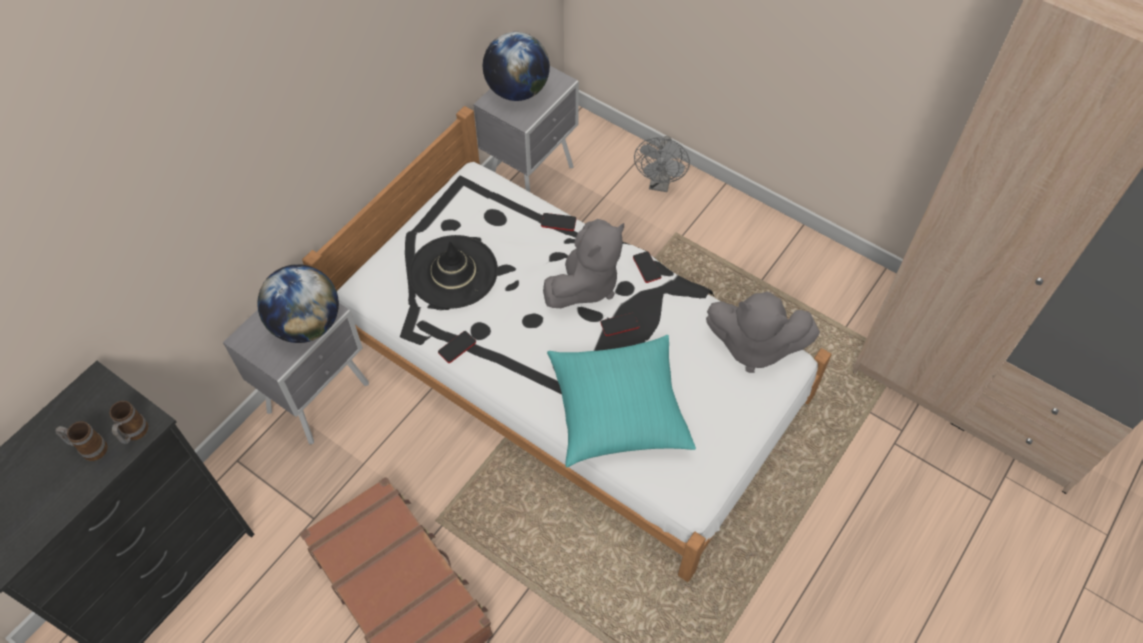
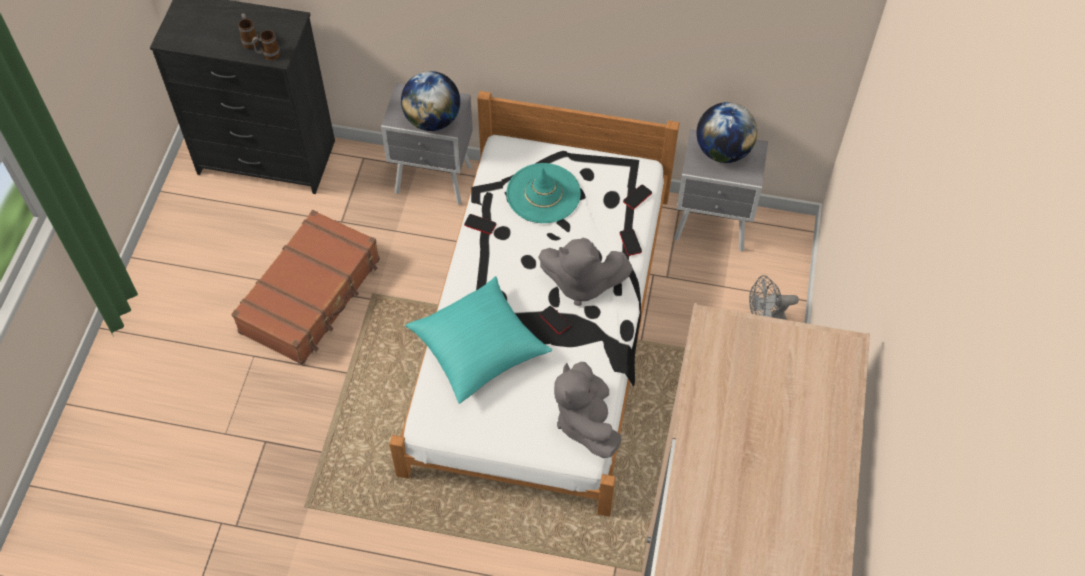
camera: 65 degrees right, 0 degrees up
(453, 272) = (543, 193): black hat -> turquoise hat
(647, 267) = (620, 319): phone -> phone (637, 197)

